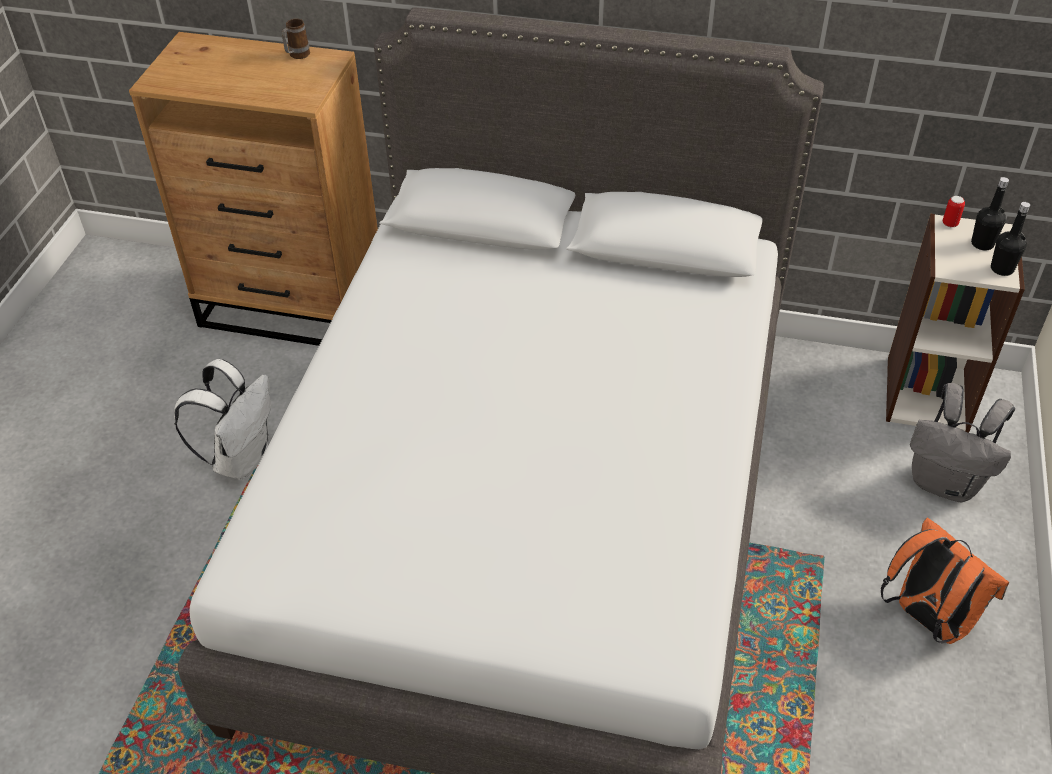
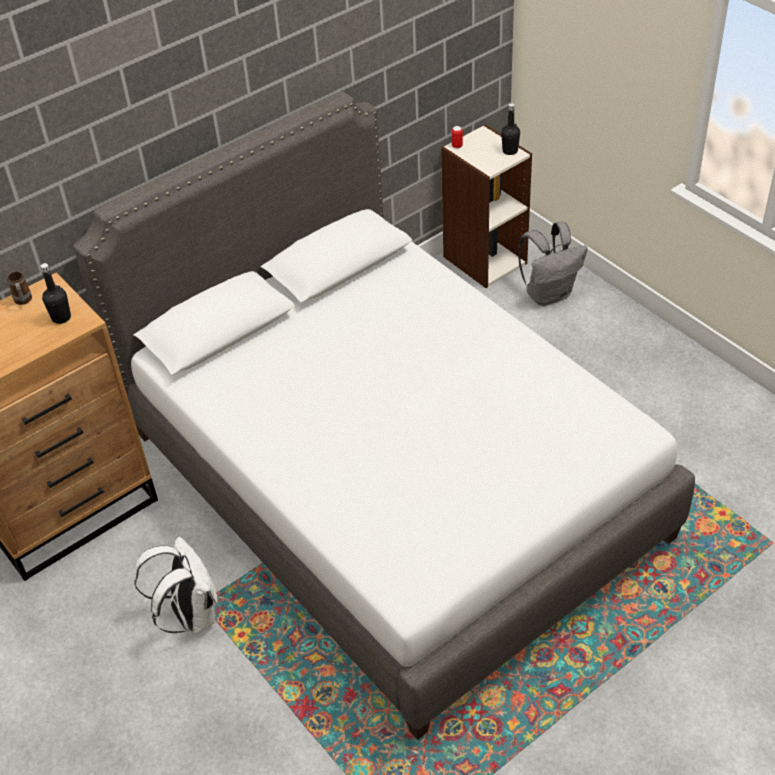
camera: 50 degrees left, 0 degrees up
(927, 619) = (624, 360): orange backpack -> none
(982, 244) = (484, 145): black bottle -> black bottle (61, 317)

